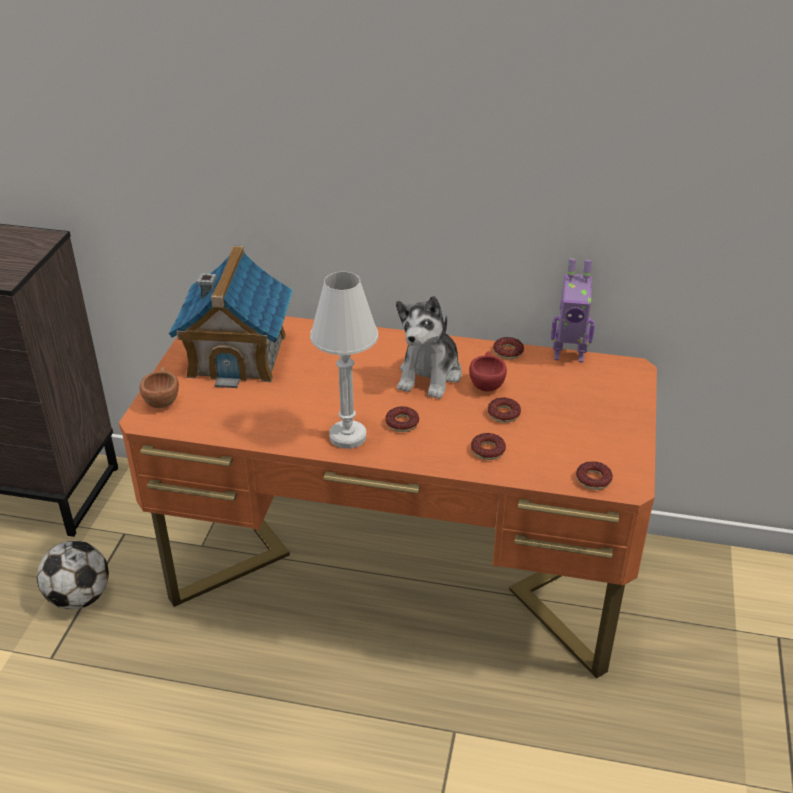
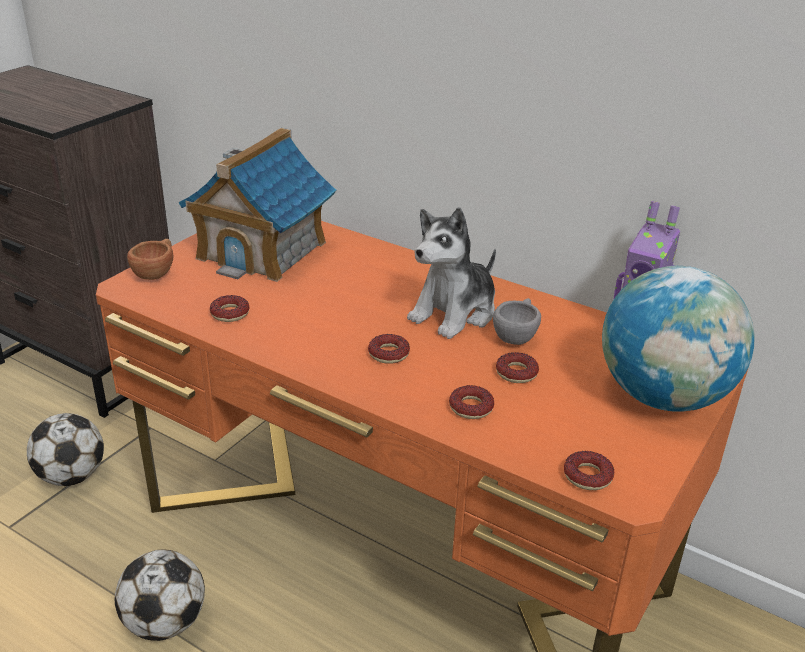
camera: 20 degrees right, 5 degrees down
(242, 690) = (165, 623): none -> football
(347, 436) = (317, 352): white table lamp -> none
(486, 383) = (516, 336): red cup -> grey cup
(508, 352) = (563, 310): donut -> donut (230, 313)
(612, 406) = (663, 397): none -> globe

